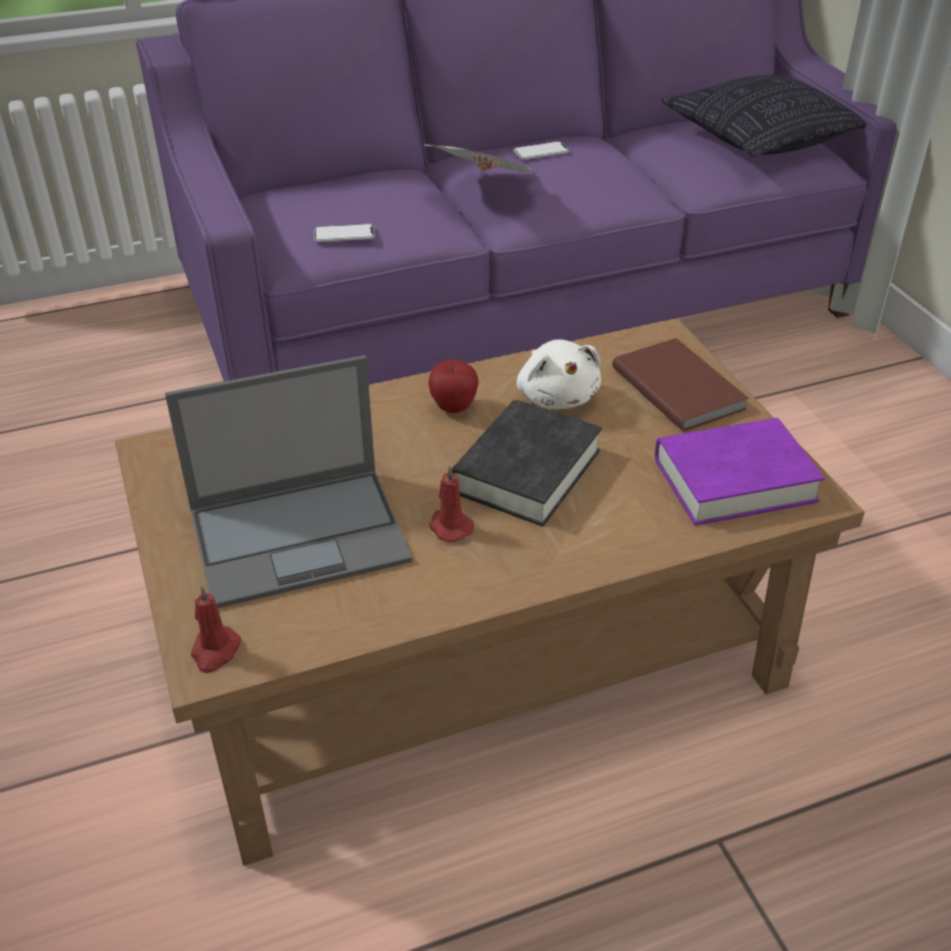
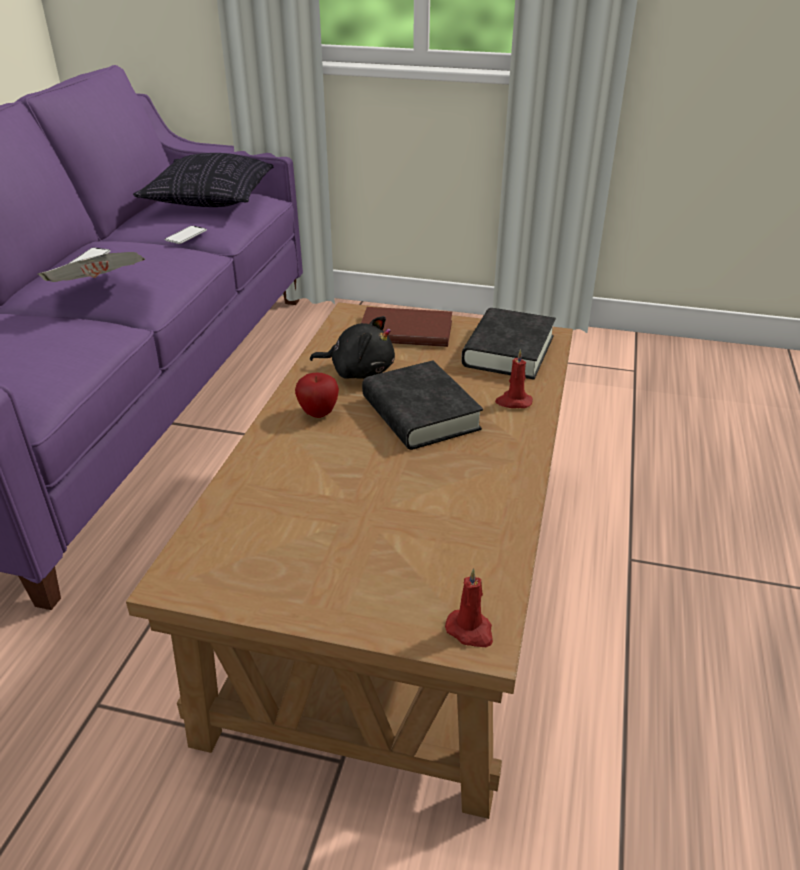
camera: 55 degrees left, 5 degrees down
(301, 534) = (379, 535): laptop -> none
(344, 234) = (45, 368): phone -> phone (186, 236)
(449, 526) = (442, 465): red candle -> red candle (513, 402)
(557, 396) = (359, 371): white plush toy -> black plush toy
(734, 480) = (508, 351): purple book -> black book

